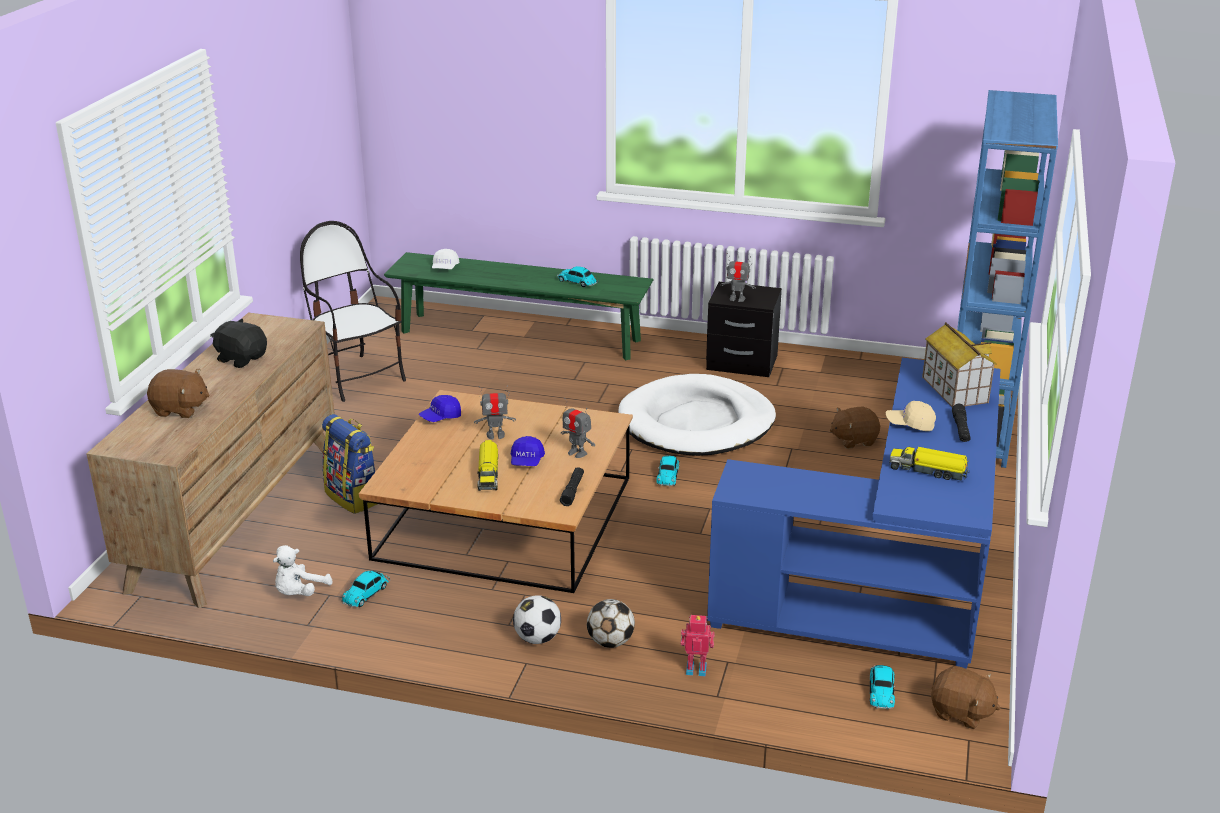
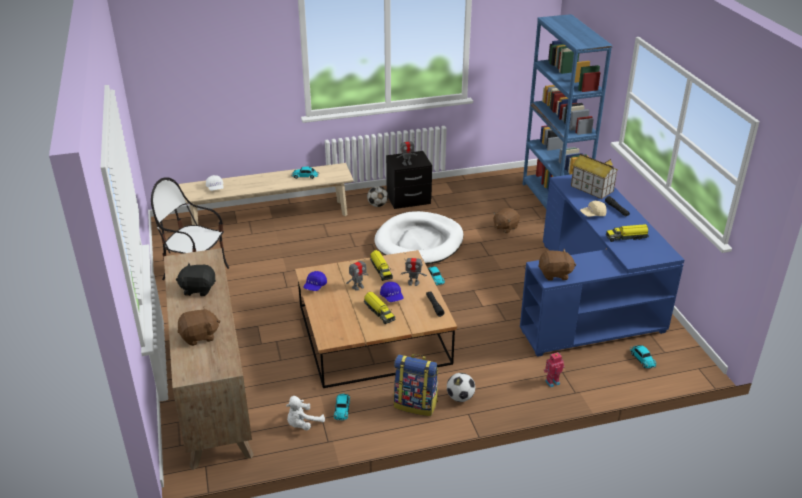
camera: 30 degrees left, 5 degrees up
(299, 593) = (303, 424): white plush toy -> white plush toy turned 45 degrees clockwise
(354, 497) = (274, 352): backpack -> backpack (416, 404)
(520, 336) = (270, 218): green bench -> beige bench
(551, 423) = (381, 269): none -> toy truck
(610, 642) = (498, 384): football -> football (377, 205)
(961, 713) = (683, 356): brown plush toy -> brown plush toy (555, 274)

